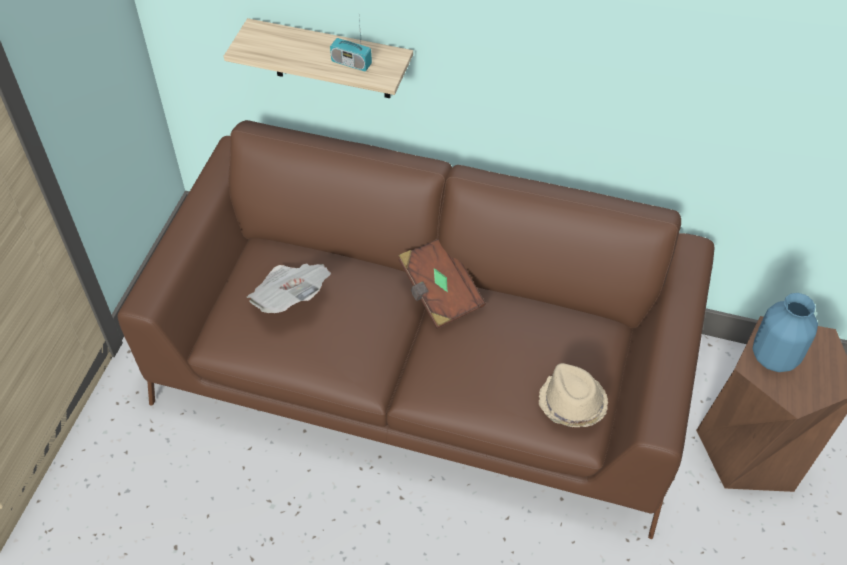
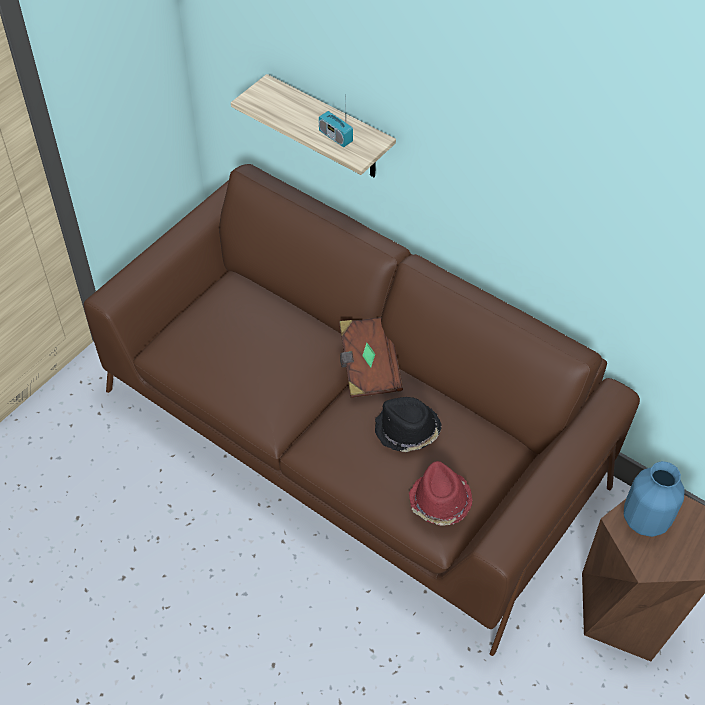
camera: 20 degrees right, 0 degrees up
(290, 299) = (236, 333): newspaper -> none
(507, 344) = (406, 430): none -> black hat
(571, 403) = (439, 501): beige hat -> red hat

